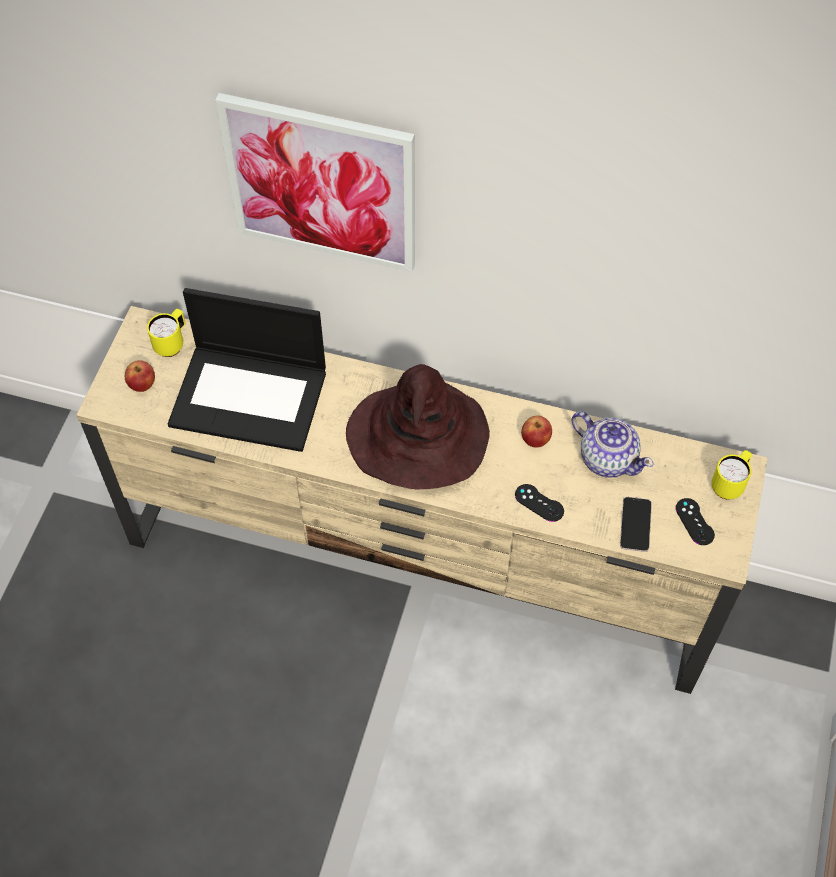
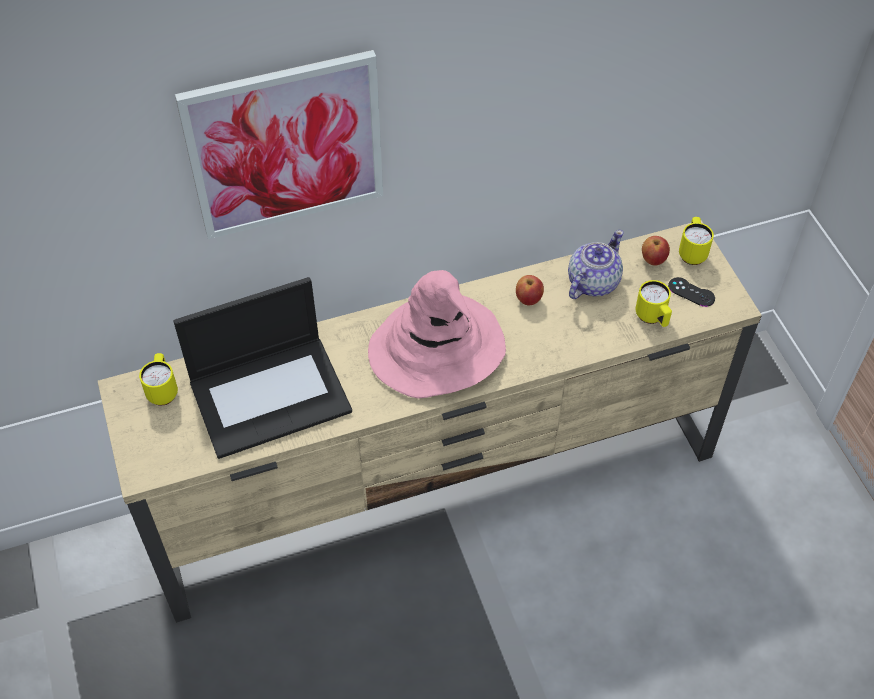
camera: 35 degrees left, 5 degrees down
(142, 384) = (164, 438): apple -> apple (653, 259)
(418, 438) = (437, 349): brown hat -> pink hat
(539, 503) = (571, 343): black game controller -> none
(607, 458) = (592, 282): teapot -> teapot turned 60 degrees counterclockwise
(635, 524) = (652, 318): phone -> yellow mug

